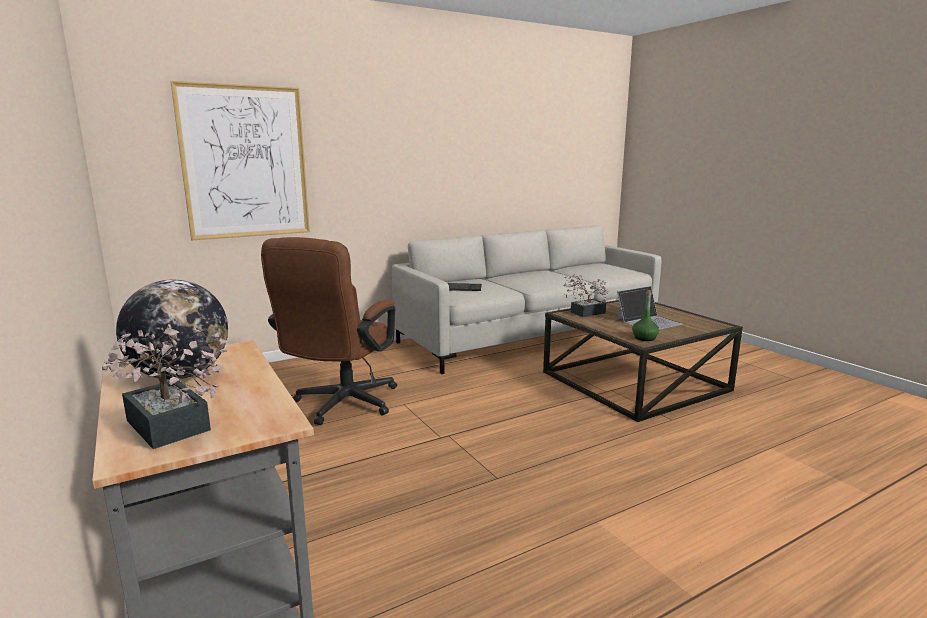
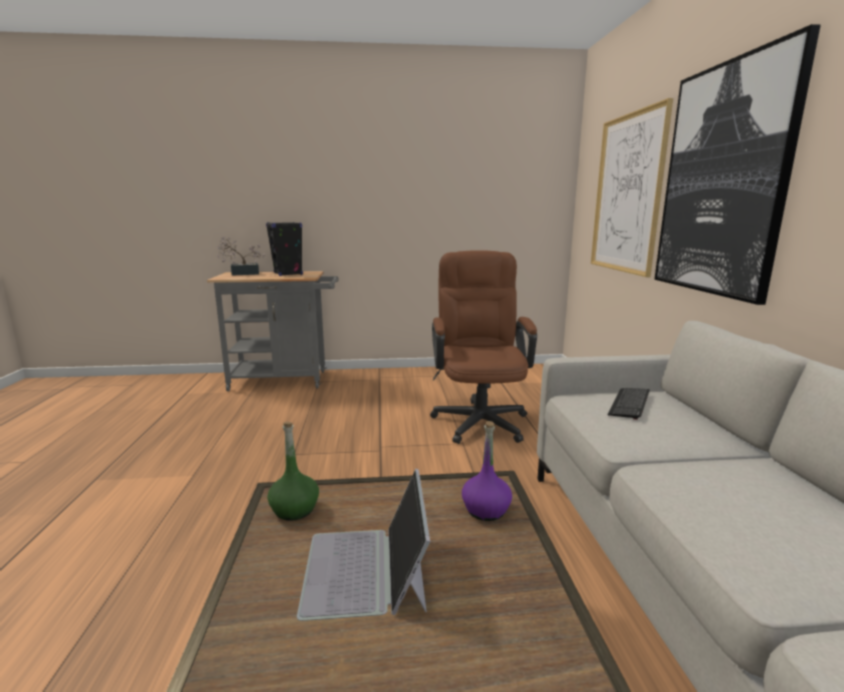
camera: 115 degrees right, 0 degrees up
(180, 376) = (288, 274): globe -> black speaker
(341, 406) = (479, 418): brown office chair -> brown office chair turned 45 degrees clockwise
(370, 157) = (722, 181): none -> picture
(584, 313) = (486, 510): potted plant -> purple bottle

